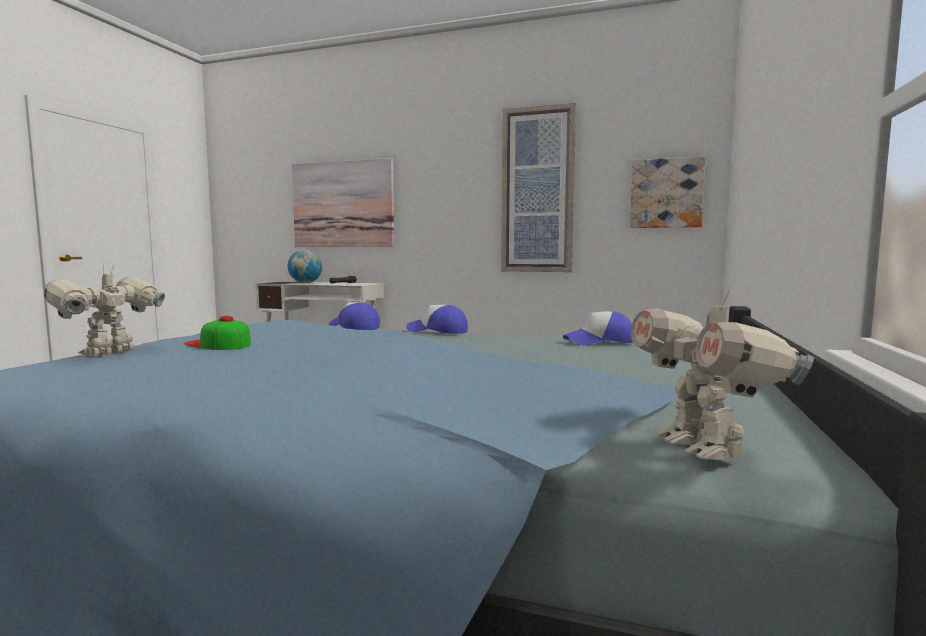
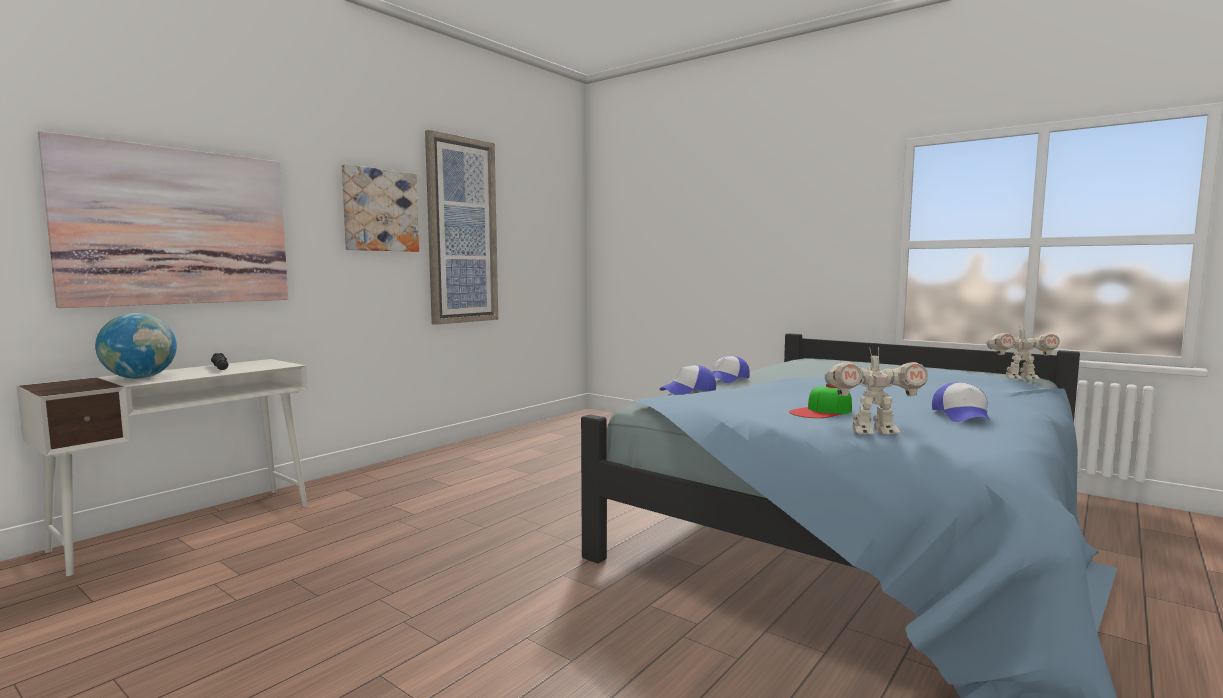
camera: 70 degrees left, 0 degrees up
(111, 353) = (872, 432): toy robot -> toy robot turned 45 degrees counterclockwise
(599, 342) = (795, 364): cap -> cap (963, 416)
(666, 193) = (555, 243): picture -> picture (380, 210)

